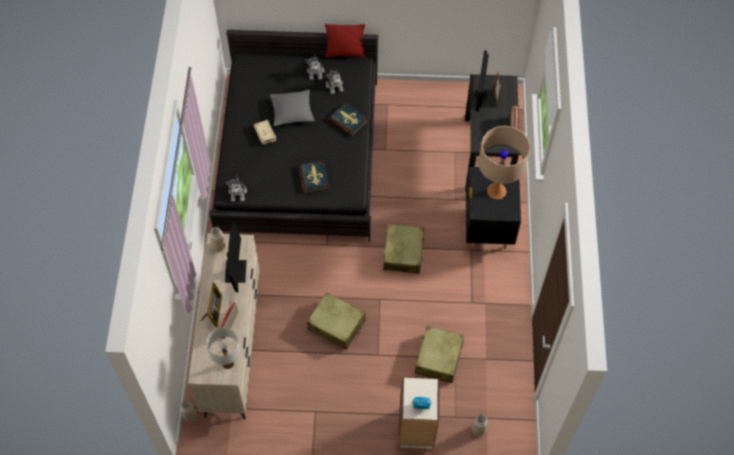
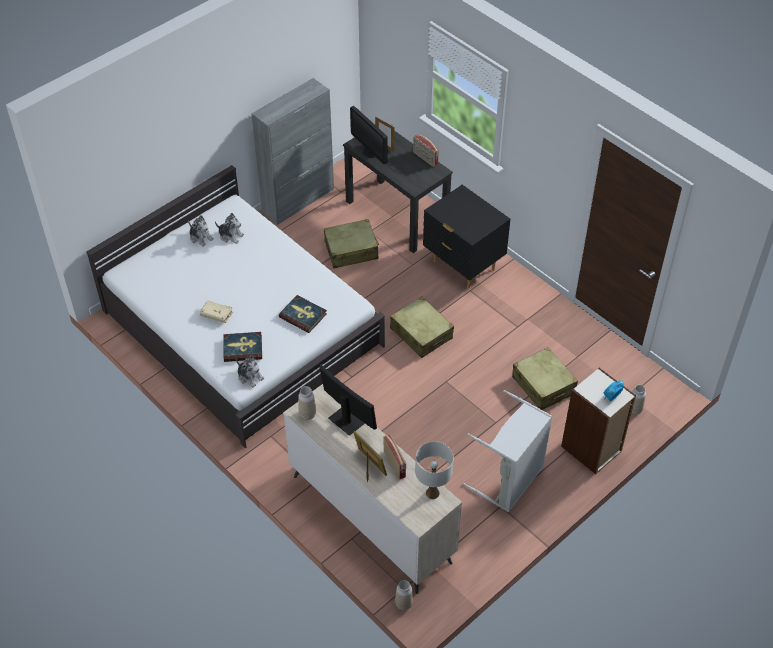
camera: 45 degrees left, 10 degrees down
(292, 111) = (218, 280): grey pillow -> none
(299, 154) = (241, 328): black bed -> white bed
(336, 325) = (436, 428): beige suitcase -> beige suitcase (351, 250)
(340, 401) = (510, 481): none -> grey laundry basket
(345, 53) = (208, 206): red pillow -> none
(348, 120) = (277, 252): book -> book (243, 348)
(435, 92) = (298, 200): none -> grey cabinet
(496, 191) = (466, 211): beige table lamp -> none

